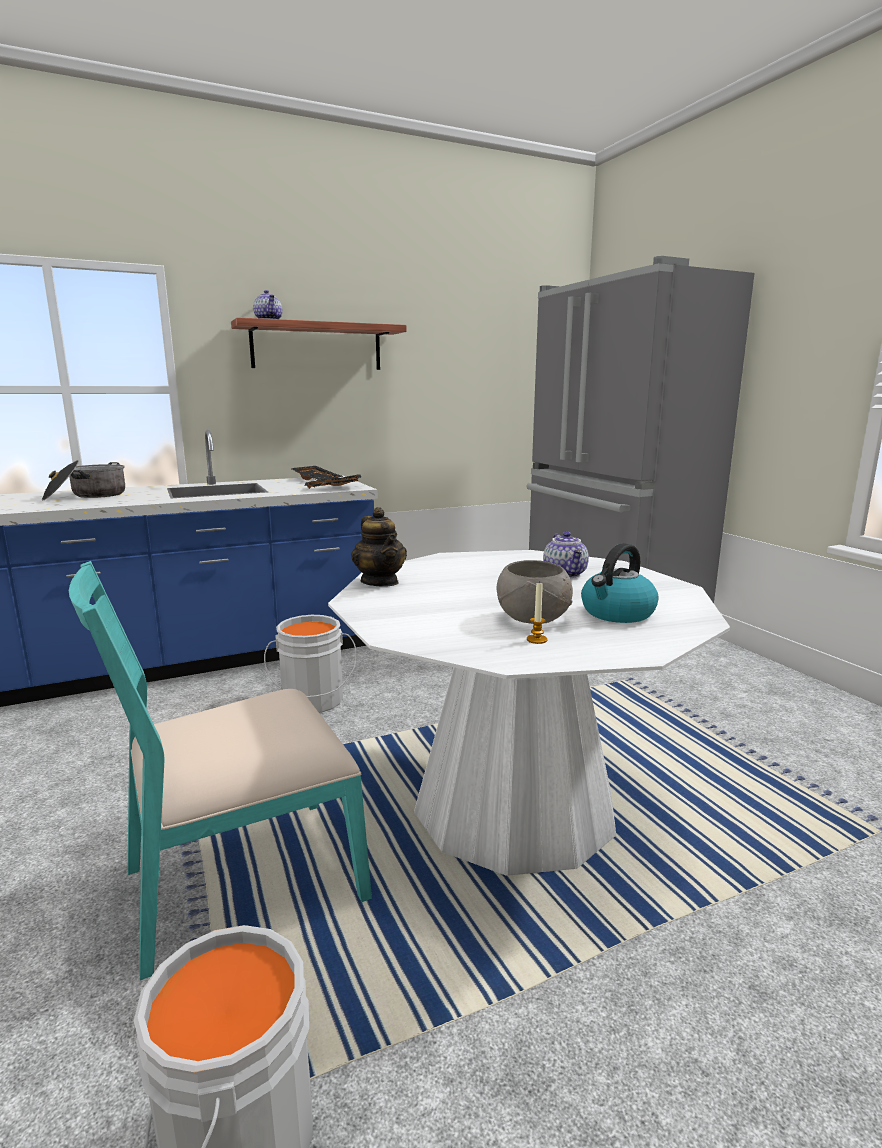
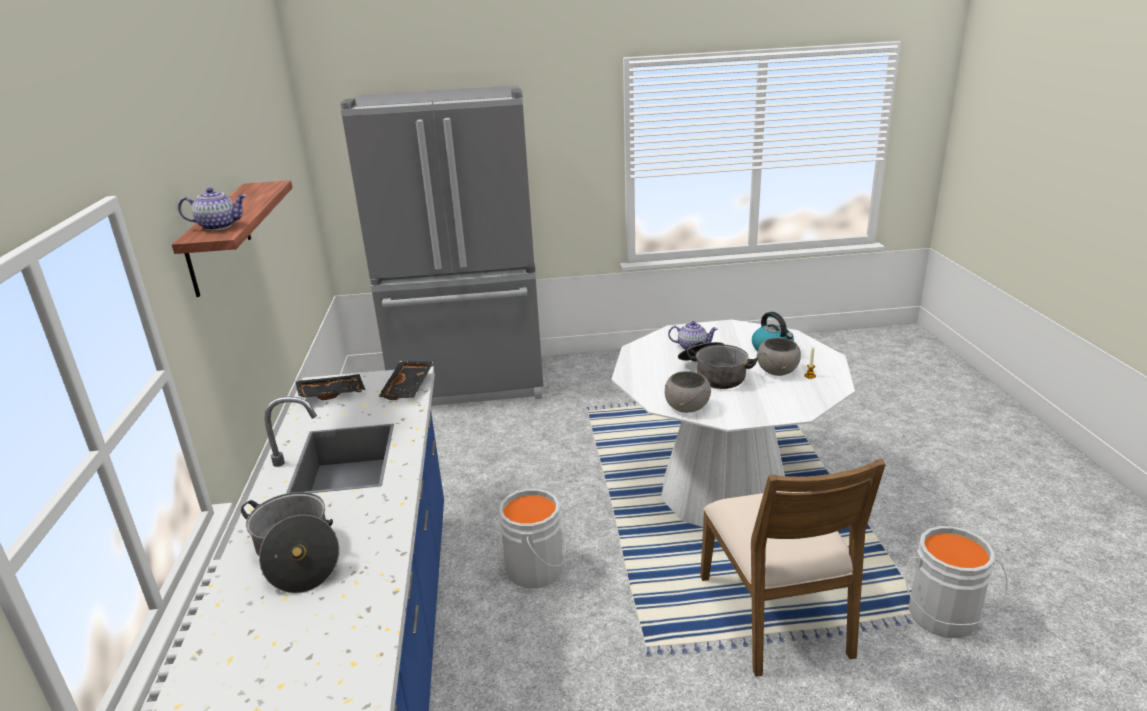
camera: 70 degrees left, 10 degrees up
(242, 880) = (777, 615): turquoise chair -> brown chair
(380, 582) = (686, 408): teapot -> grey bowl
(487, 588) = (714, 375): none -> cooking pot

